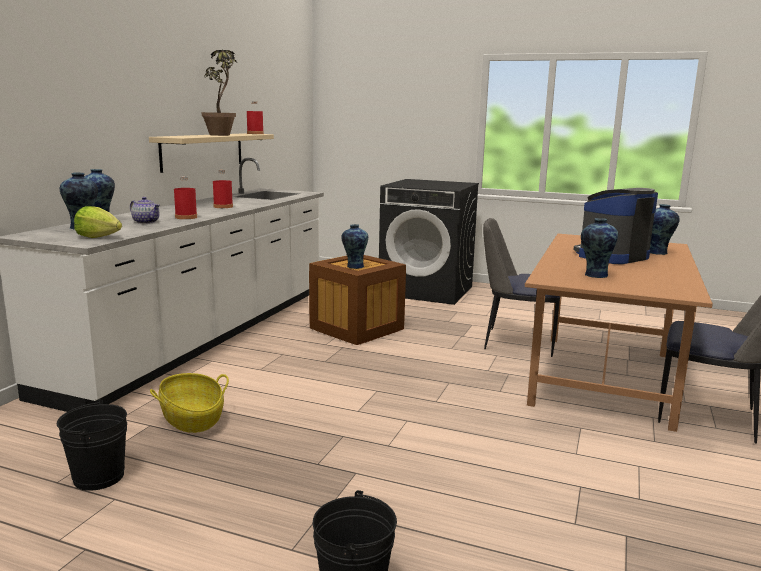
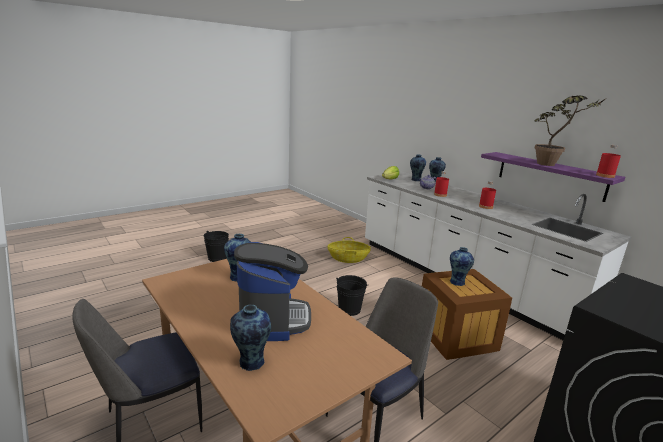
camera: 120 degrees right, 5 degrees up
(99, 477) = (320, 241): black bucket -> black bucket (349, 309)
(203, 151) = (550, 175): beige shelf -> purple shelf

